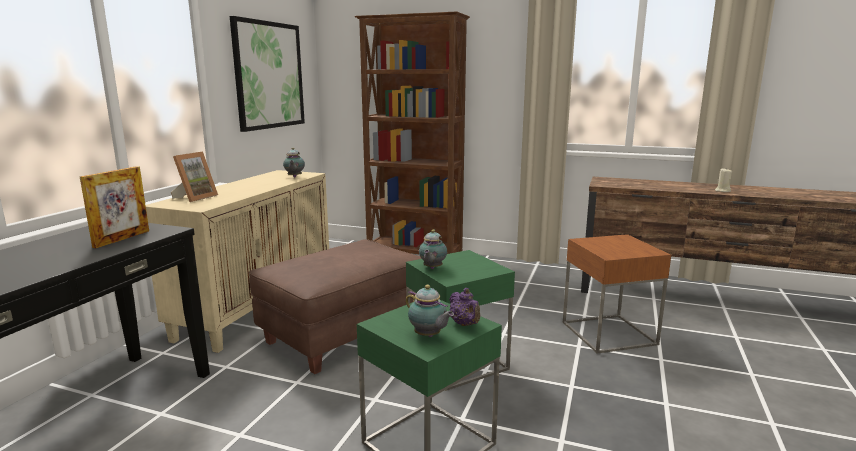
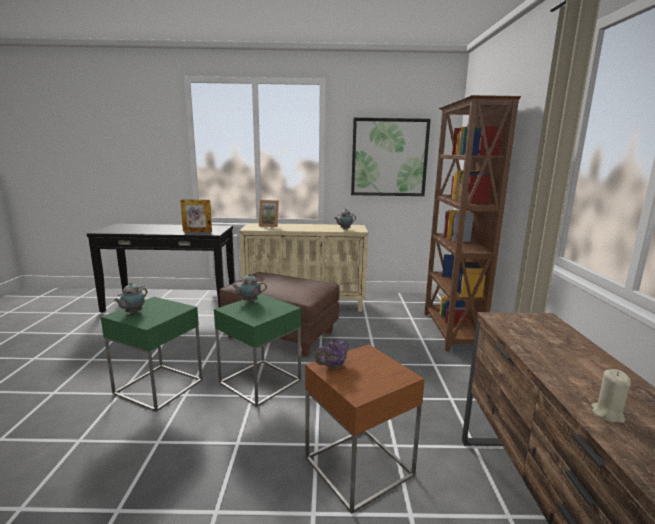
camera: 70 degrees right, 0 degrees up
(465, 324) = (148, 320): purple teapot -> purple teapot (332, 366)

